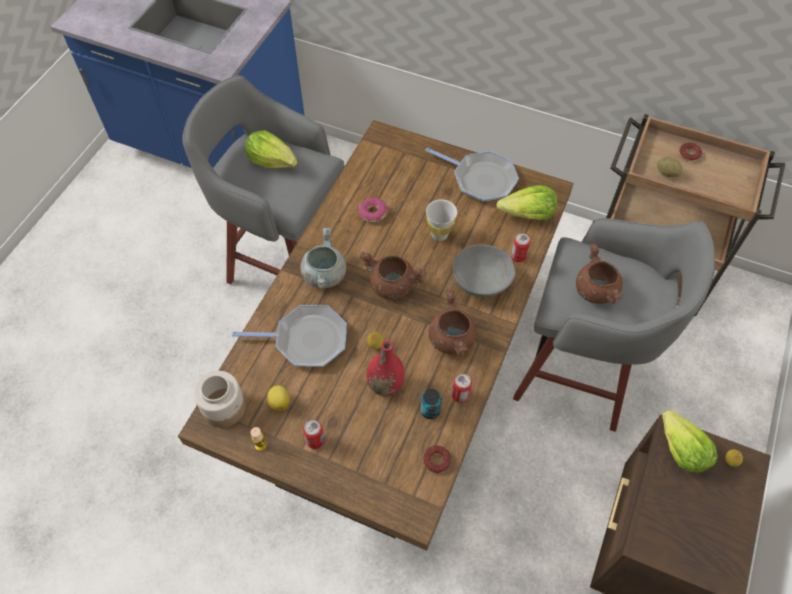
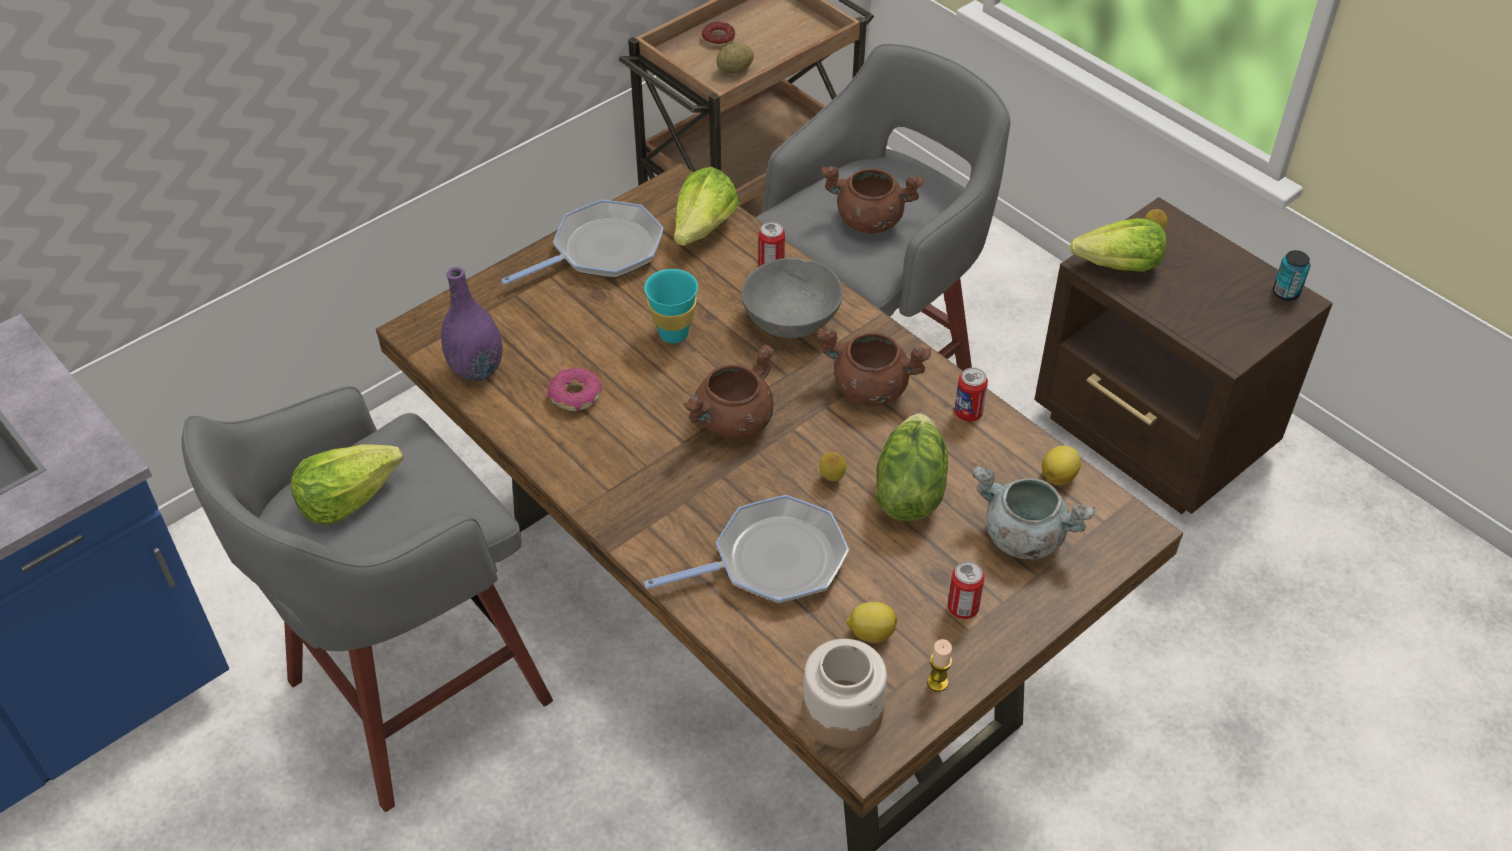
camera: 65 degrees left, 10 degrees down
(306, 340) = (772, 561): frying pan -> frying pan turned 45 degrees clockwise
(324, 275) = (659, 498): grey cooking pot -> grey cooking pot (1023, 537)
(368, 168) = (476, 369): none -> purple vase
(385, 385) = (908, 490): red vase -> lettuce
(430, 410) = (976, 455): can -> can (1286, 292)
(436, 460) = (1059, 476): donut -> lemon
(439, 234) = (673, 334): white cup -> turquoise cup

